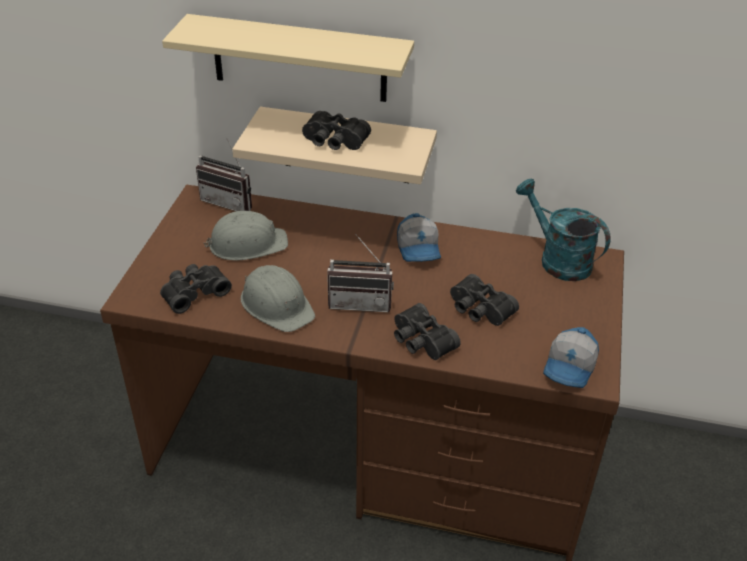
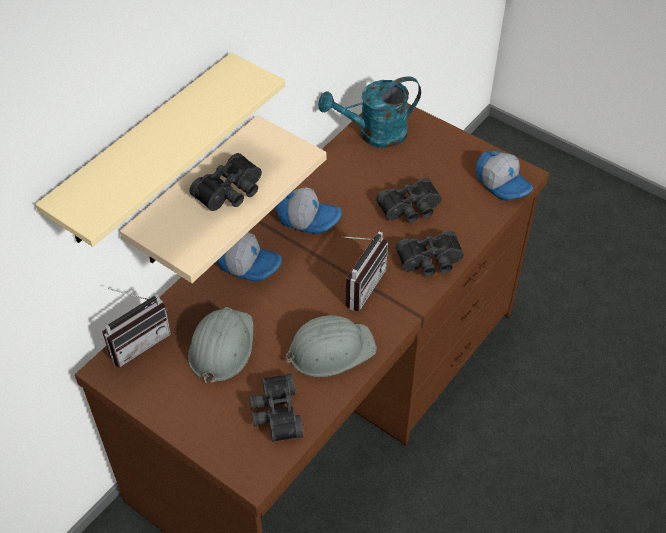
camera: 65 degrees left, 10 degrees up
(344, 231) = (248, 263): none -> cap

